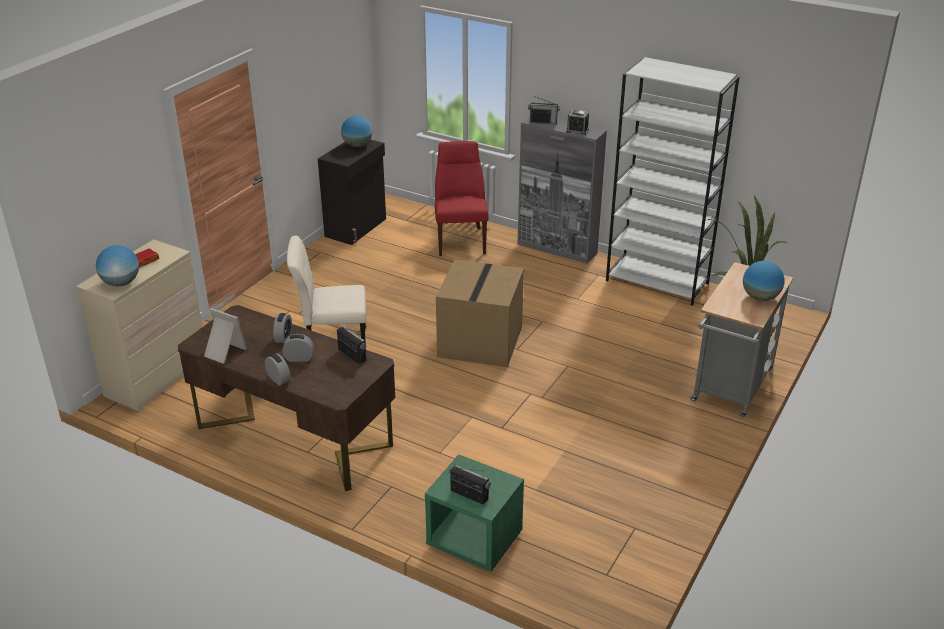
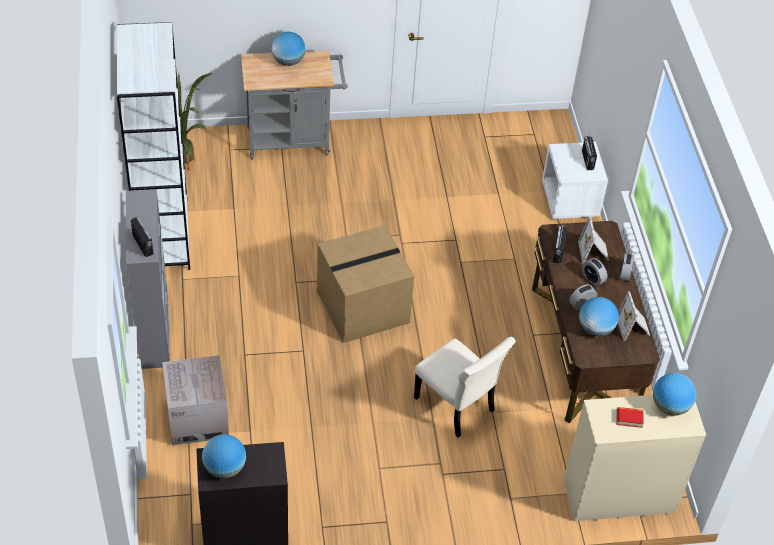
camera: 130 degrees left, 15 degrees up
(252, 332) = (595, 329): none -> globe
(324, 375) = (594, 252): none -> picture frame
(460, 240) = (197, 418): red chair -> cardboard box
(474, 540) = (570, 200): green nightstand -> white nightstand
(577, 130) = (145, 210): alarm clock -> none

